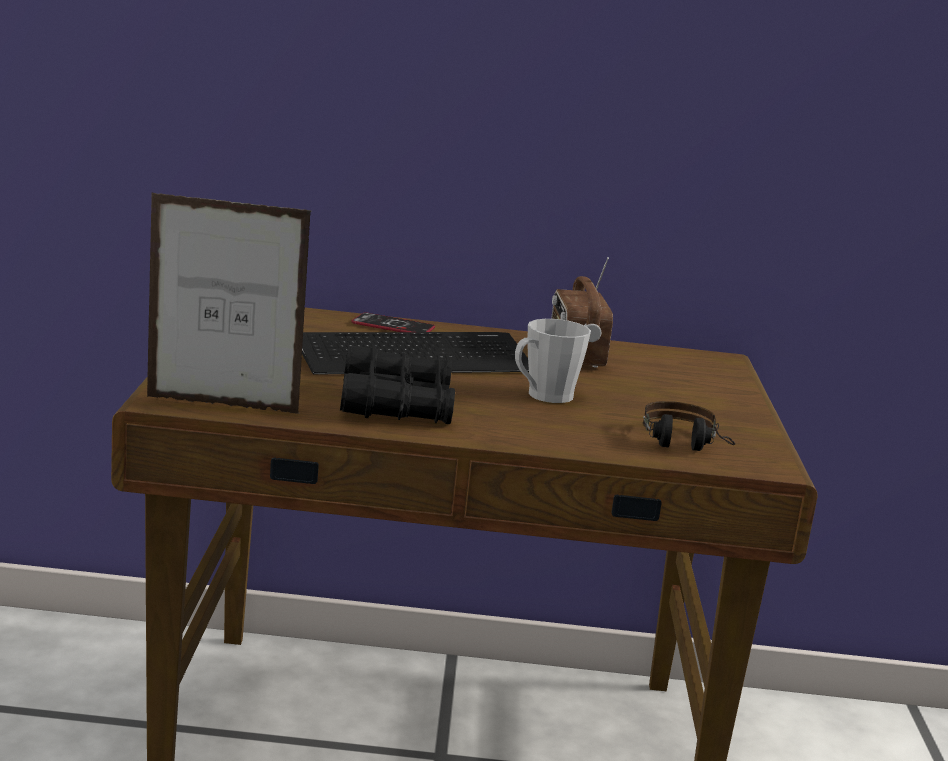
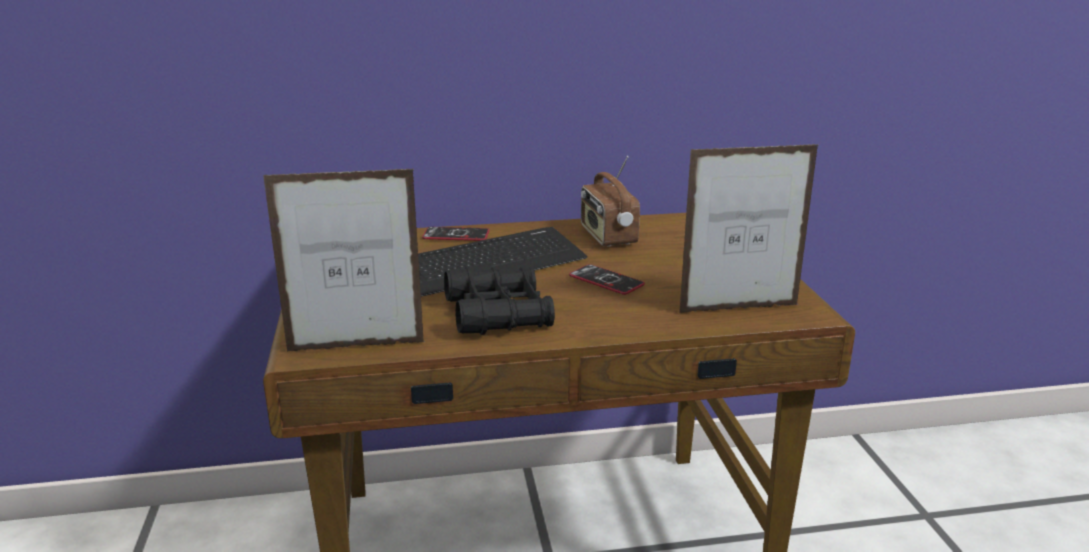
camera: 10 degrees left, 5 degrees up
(543, 396) = (606, 281): grey mug -> phone
(685, 447) = (739, 309): headphones -> picture frame

